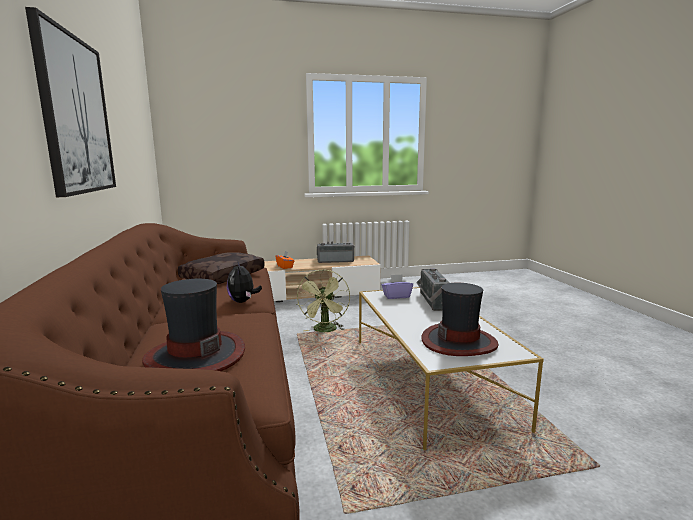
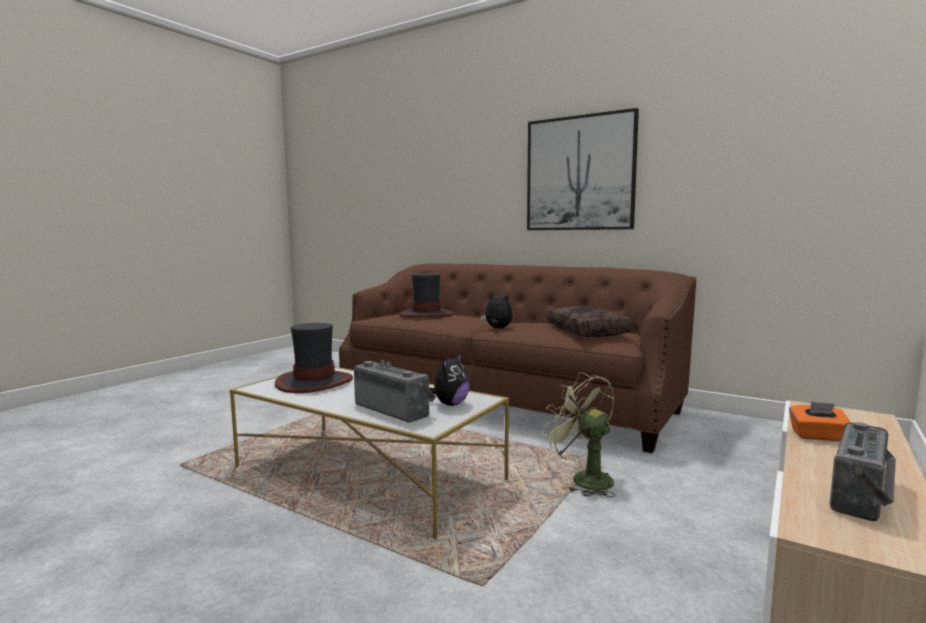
camera: 135 degrees right, 5 degrees down
(396, 296) = (450, 404): purple tissue box -> plush toy

